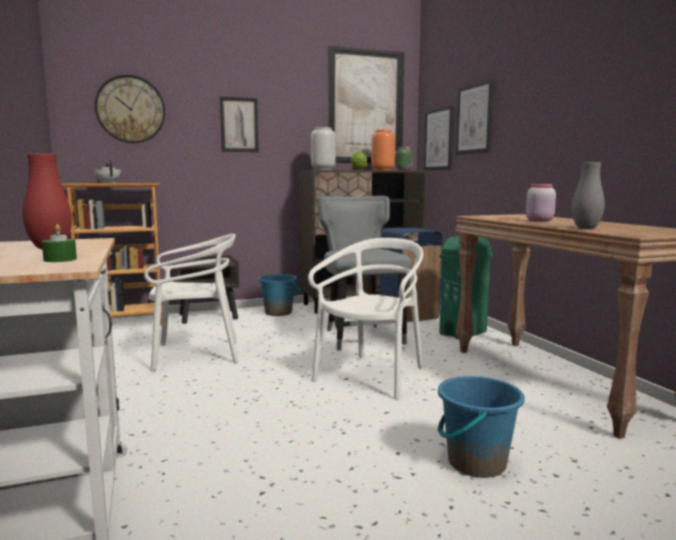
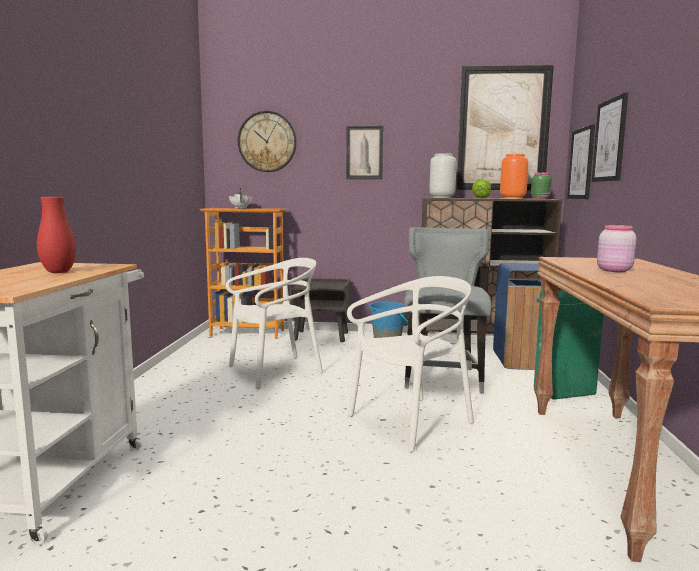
camera: 25 degrees right, 0 degrees up
(60, 259) = (27, 284): green candle -> none
(195, 354) = (275, 371): white chair -> white chair turned 45 degrees counterclockwise
(476, 463) = (421, 540): blue bucket -> none
(586, 228) = (632, 286): grey vase -> none

